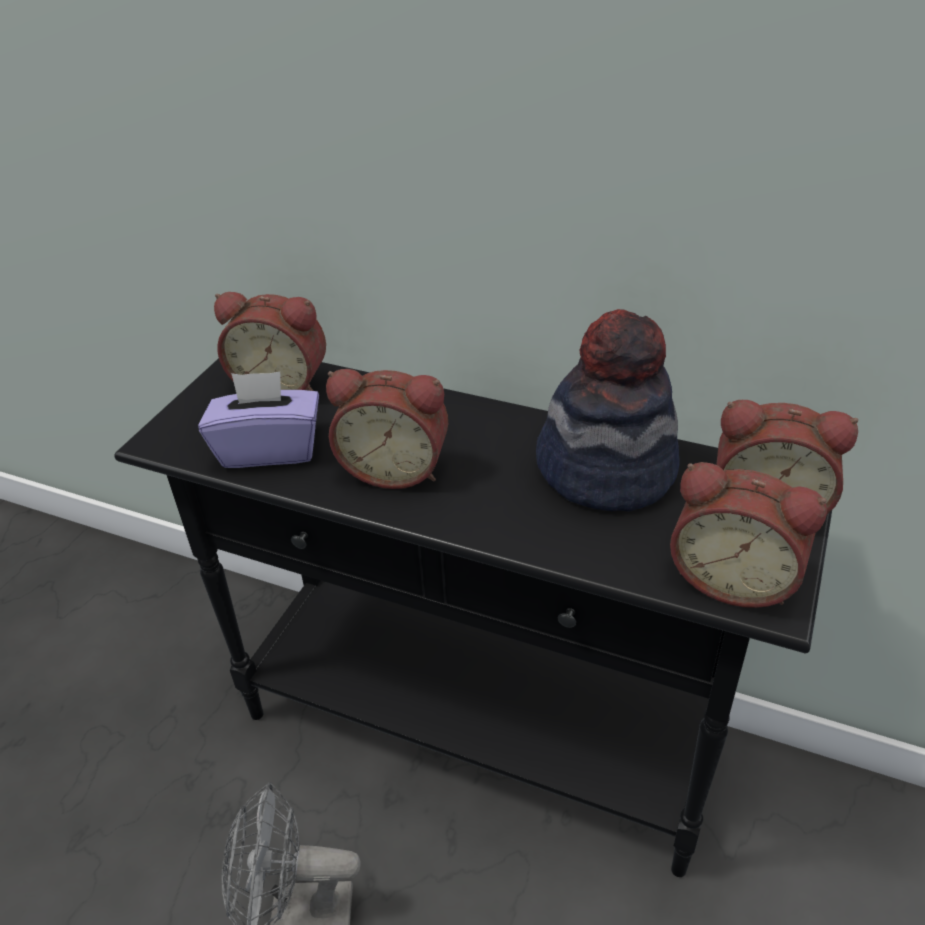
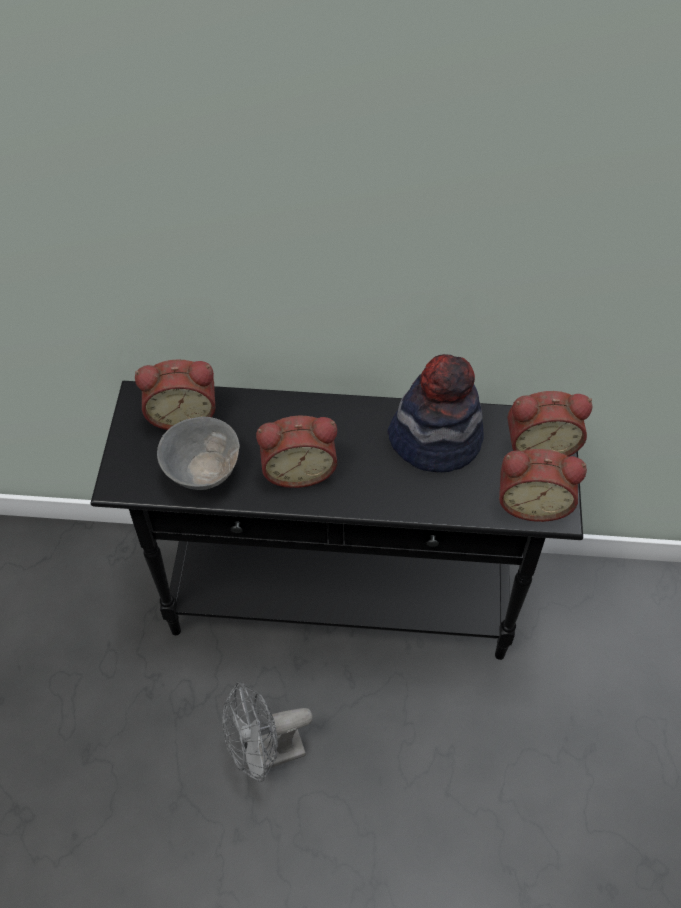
camera: 20 degrees left, 15 degrees up
(269, 448) = (203, 473): purple tissue box -> grey bowl

